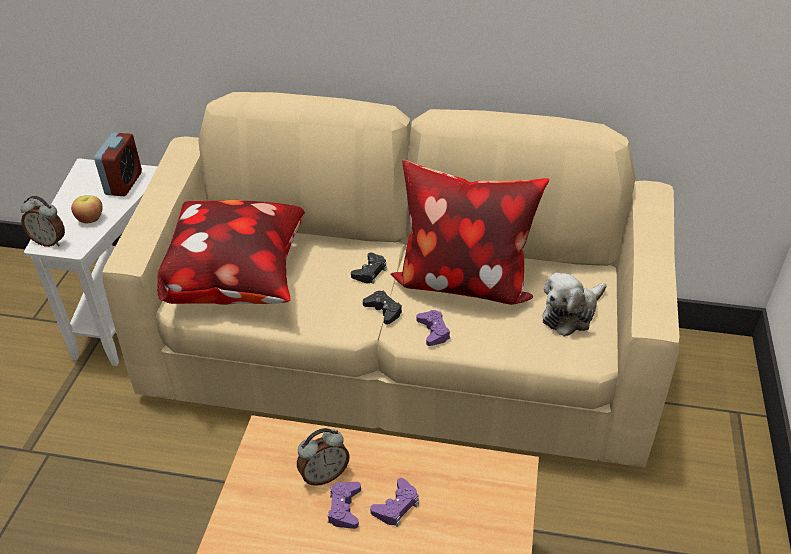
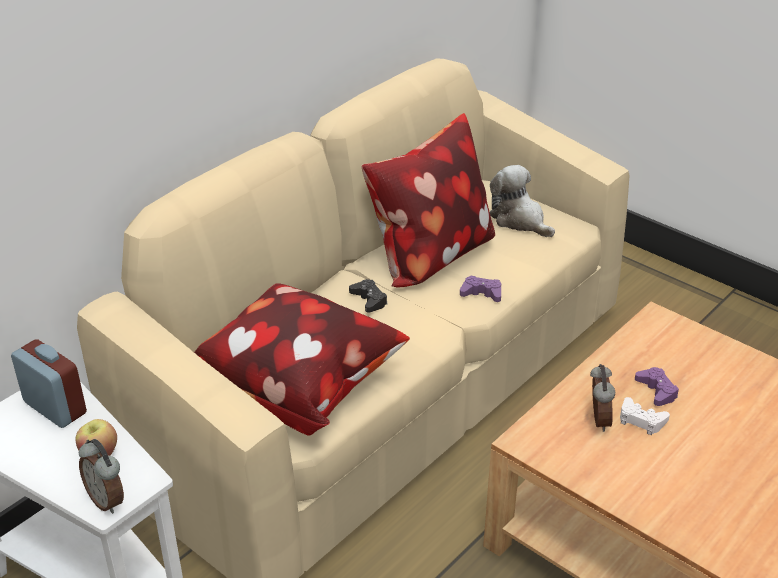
camera: 60 degrees left, 5 degrees down
(50, 241) = (107, 500): alarm clock -> alarm clock turned 90 degrees clockwise
(344, 508) = (641, 420): purple game controller -> white game controller
(383, 310) = (430, 311): black game controller -> none
(571, 314) = (519, 220): plush toy -> plush toy turned 150 degrees clockwise

